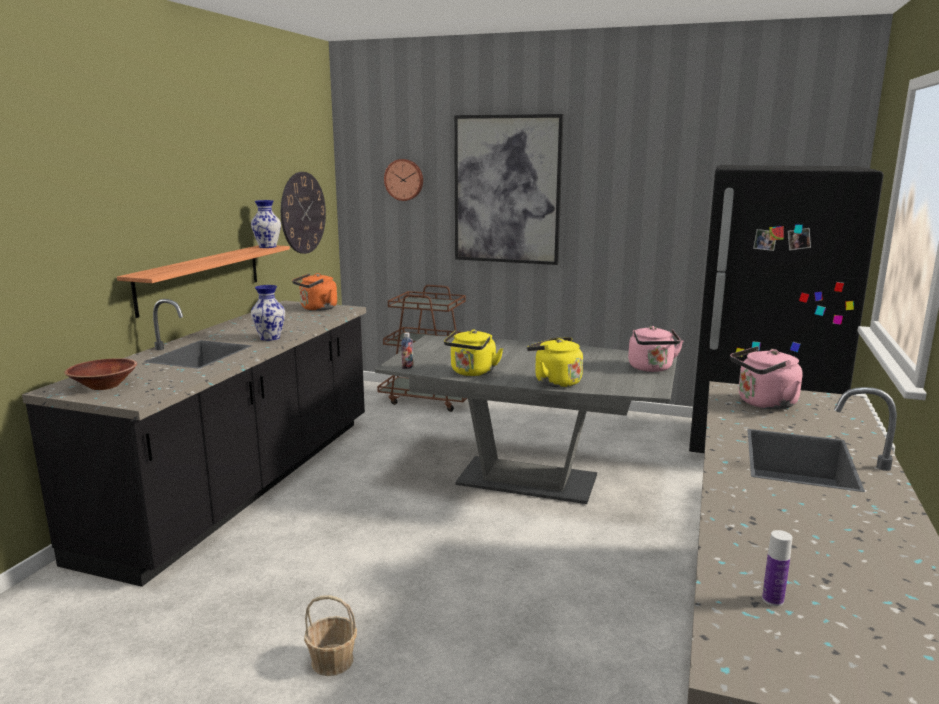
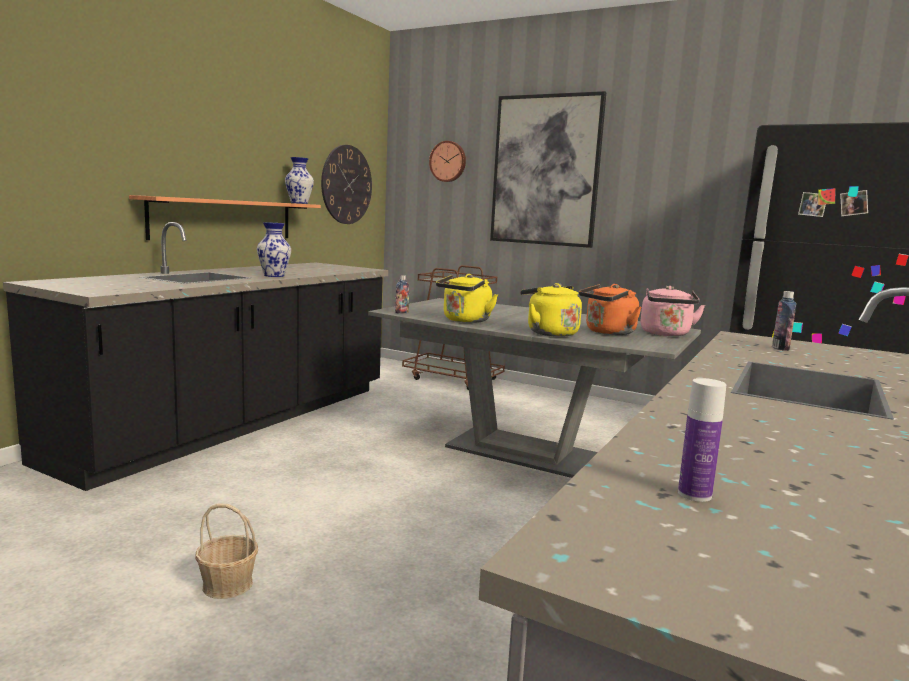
camera: 10 degrees right, 5 degrees down
(104, 386) = (81, 284): brown bowl -> none
(317, 309) = (340, 267): orange kettle -> orange kettle (608, 332)
(763, 403) = (780, 348): pink kettle -> bottle

